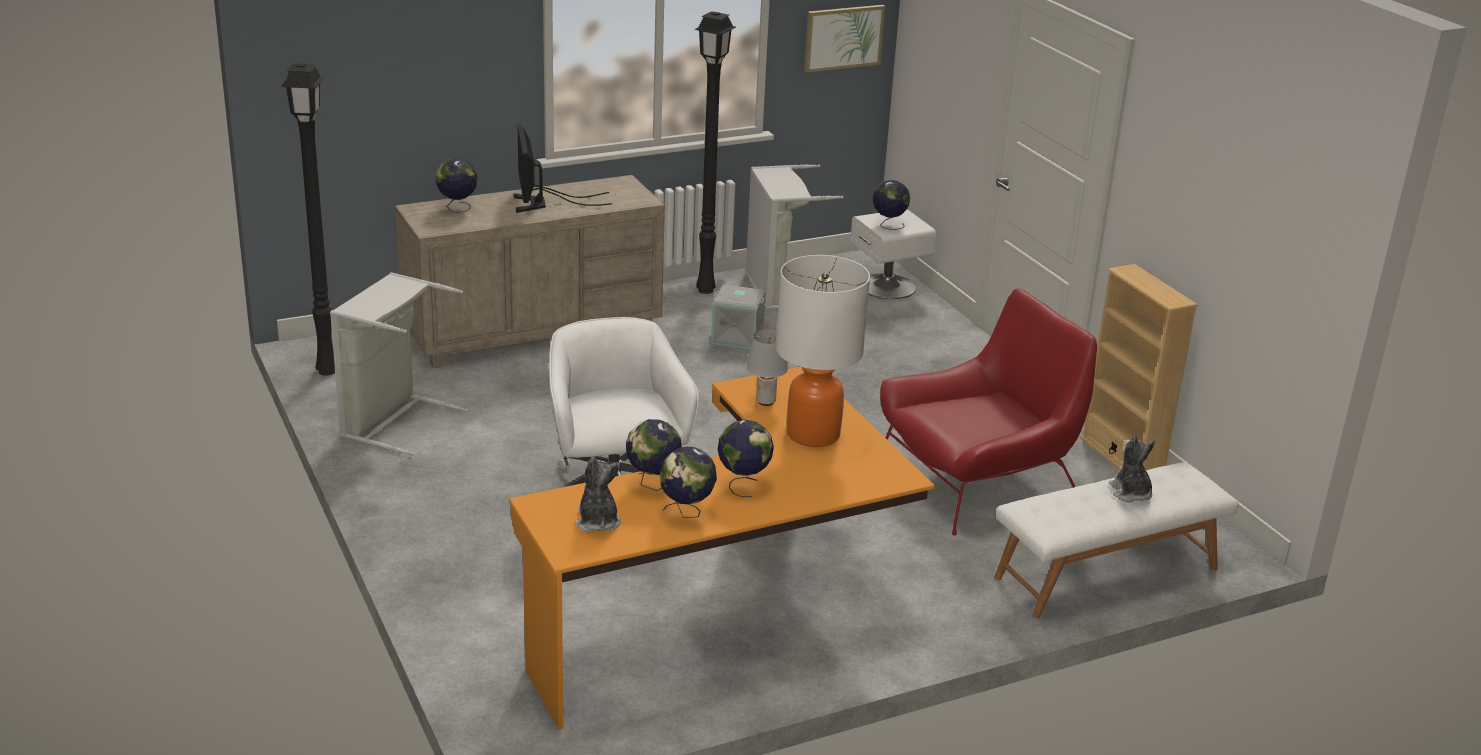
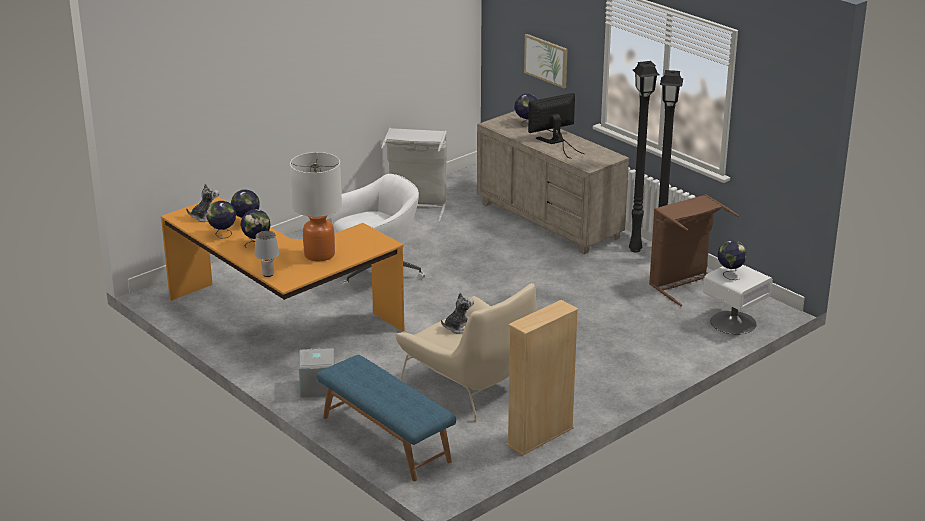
camera: 75 degrees right, 0 degrees up
(328, 371) = (457, 180): black floor lamp -> black floor lamp (636, 250)
(738, 336) = (601, 281): grey storage box -> grey storage box (318, 388)
(765, 402) = (349, 238): grey table lamp -> grey table lamp (267, 274)
(778, 290) = (685, 284): grey laundry basket -> brown laundry basket
(843, 37) = (781, 133): picture -> picture (546, 60)
(977, 482) = (469, 384): red armchair -> beige armchair
(1107, 573) = (385, 439): white bench -> blue bench
(1130, 493) = (392, 393): plush toy -> plush toy (458, 327)

